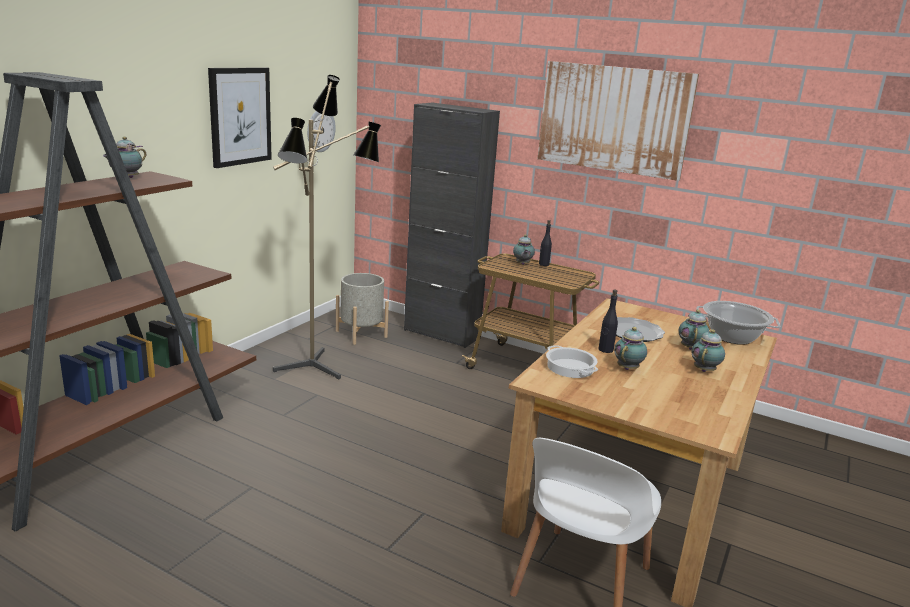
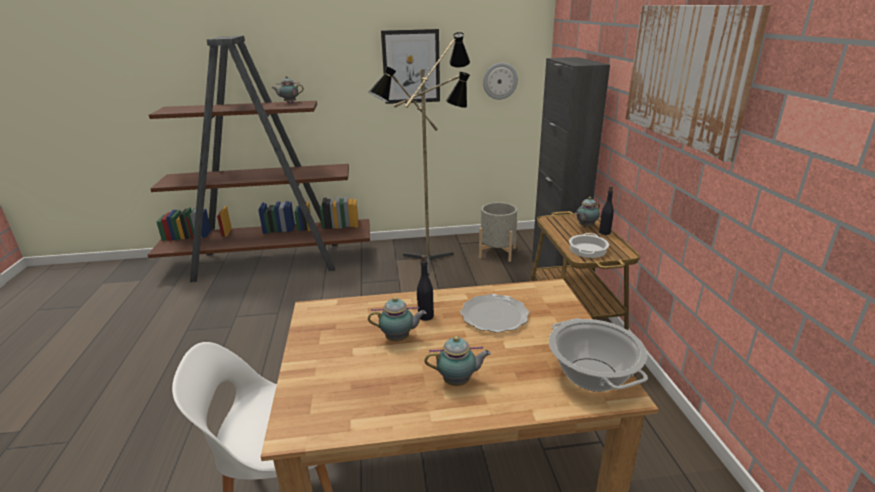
camera: 55 degrees right, 5 degrees up
(569, 367) = (360, 313): cooking pot -> cooking pot (587, 250)
(690, 347) = (508, 357): teapot -> none

